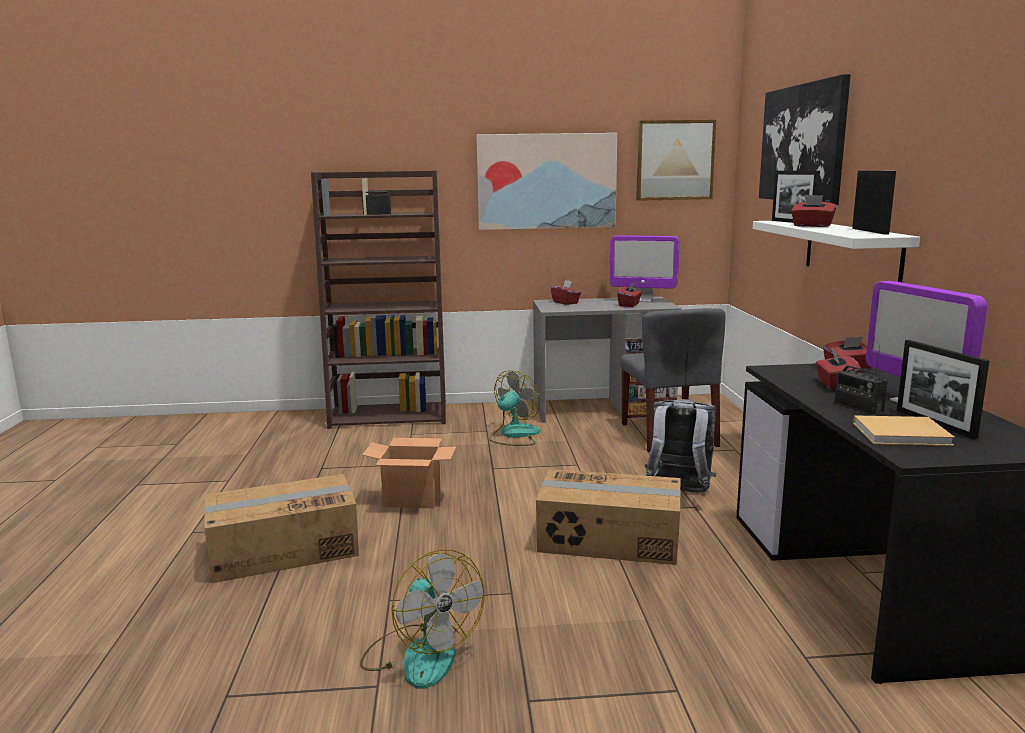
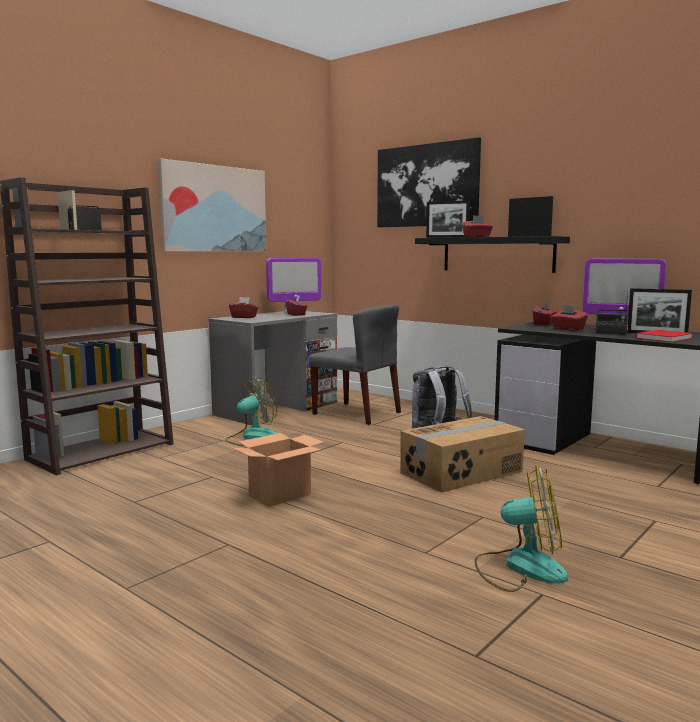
camera: 45 degrees left, 5 degrees down
(284, 549) = (260, 561): cardboard box -> none
(514, 435) = (252, 437): fan -> fan turned 60 degrees clockwise
(674, 160) = (297, 198): picture -> none
(851, 252) = (497, 254): white shelf -> black shelf
(904, 434) = (664, 338): beige book -> red book

